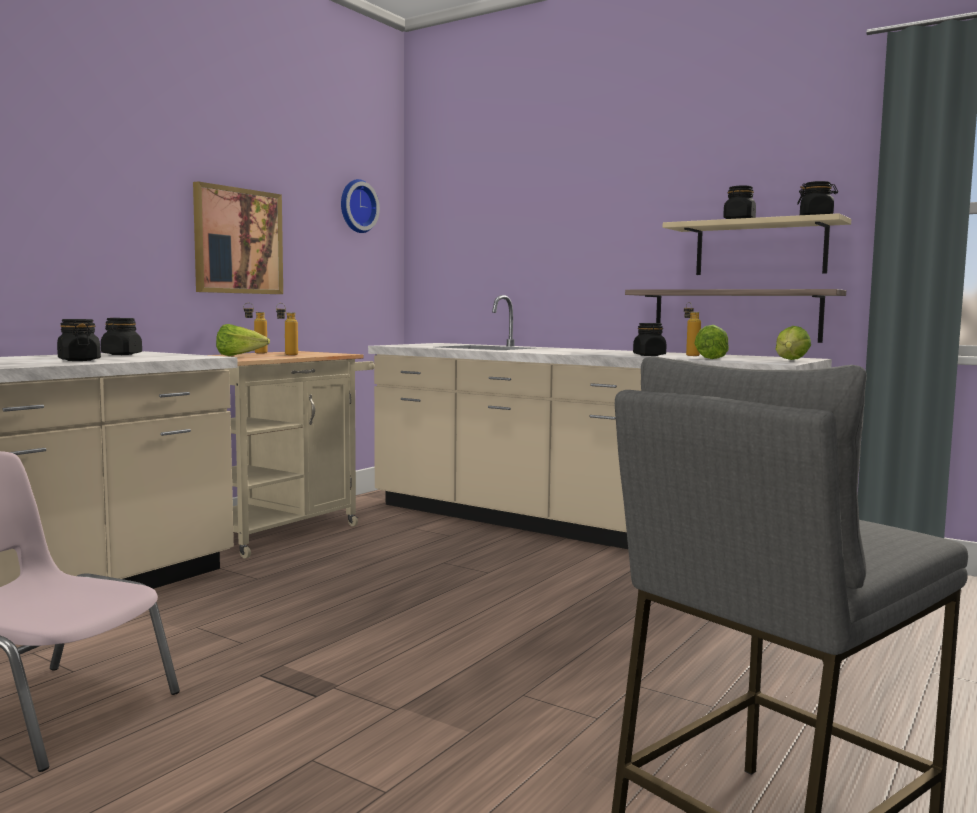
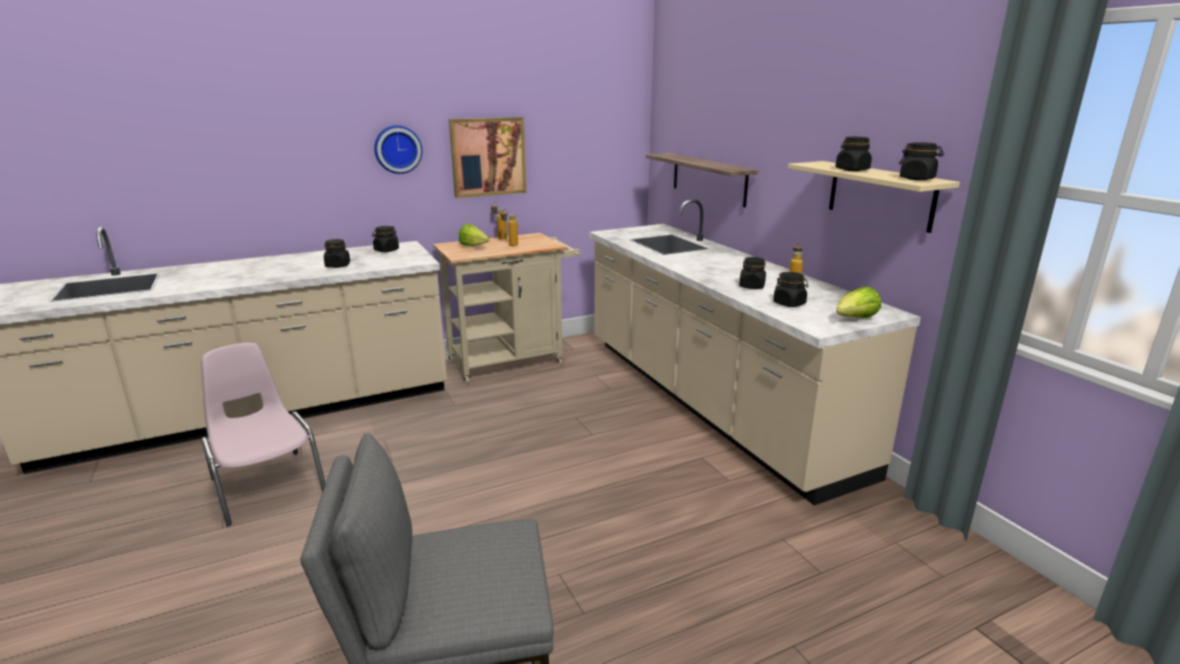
camera: 30 degrees right, 15 degrees up
(356, 206) = (599, 114): wall clock -> wall clock (397, 149)
(712, 358) = (789, 304): lettuce -> black jar
(735, 315) = (854, 253): shelf -> shelf (708, 178)

